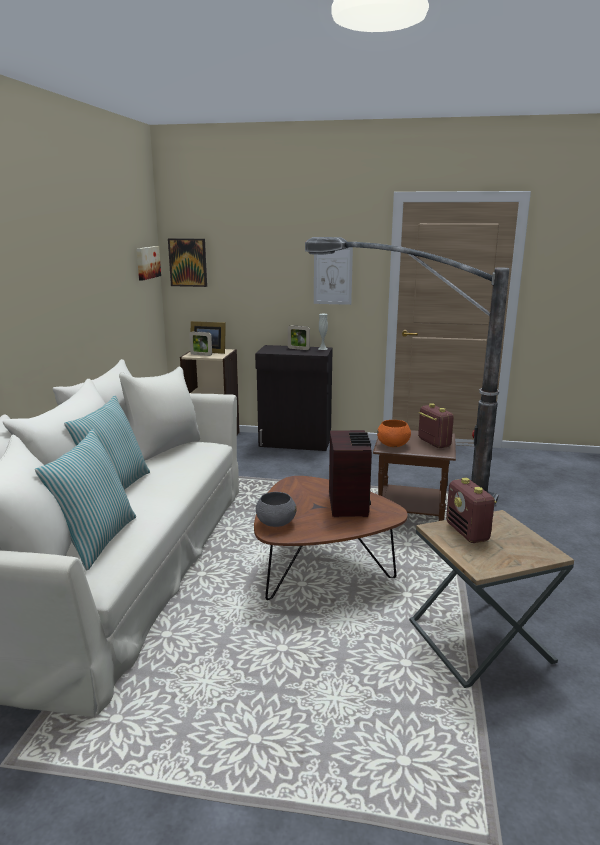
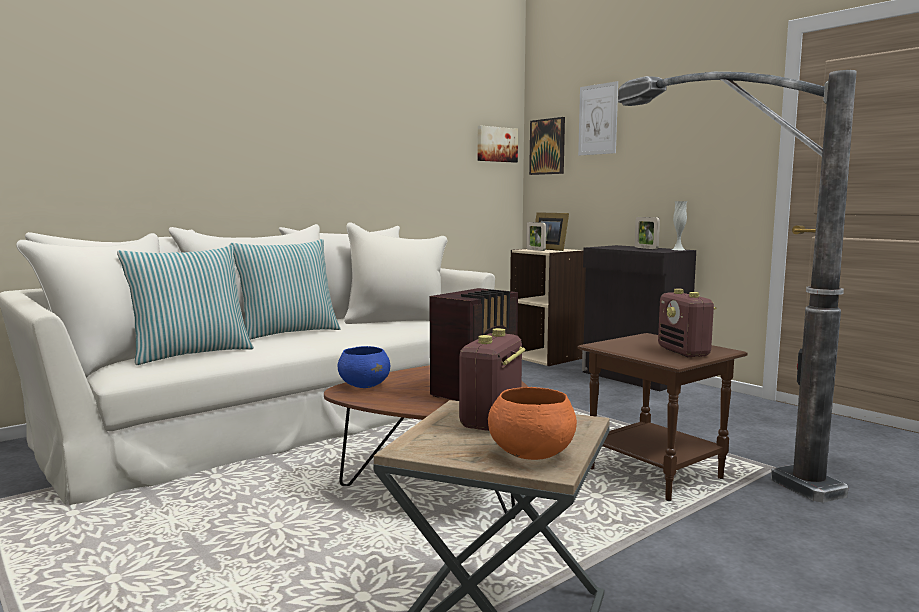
camera: 40 degrees right, 10 degrees down
(275, 523) = (364, 386): grey bowl -> blue bowl
(332, 275) = (702, 150): picture -> picture (598, 119)
(393, 445) = (618, 345): orange bowl -> orange bowl (531, 455)
(433, 443) = (684, 352): radio -> radio turned 150 degrees clockwise

